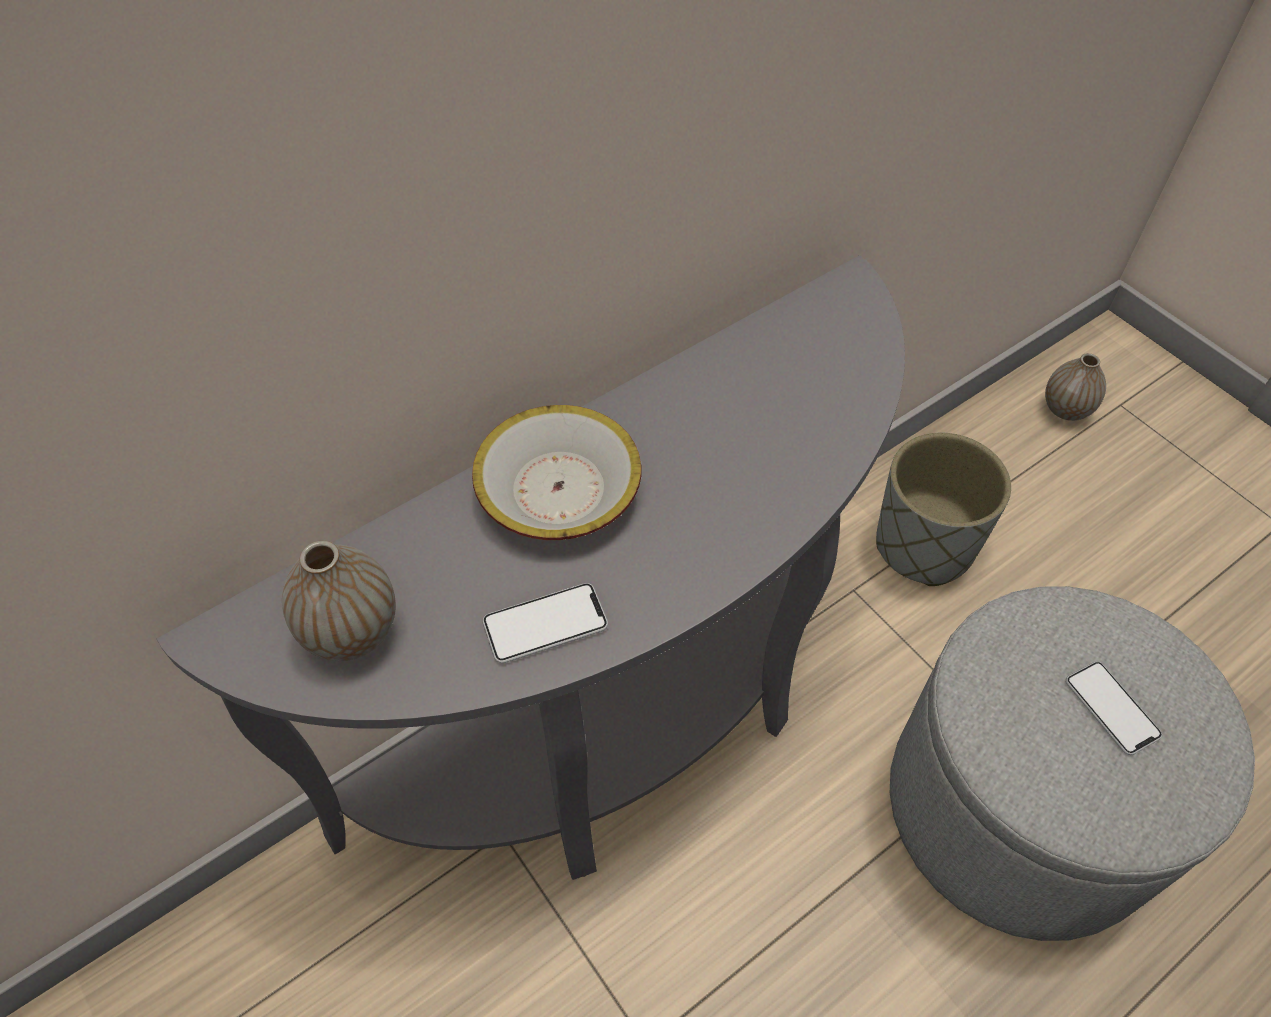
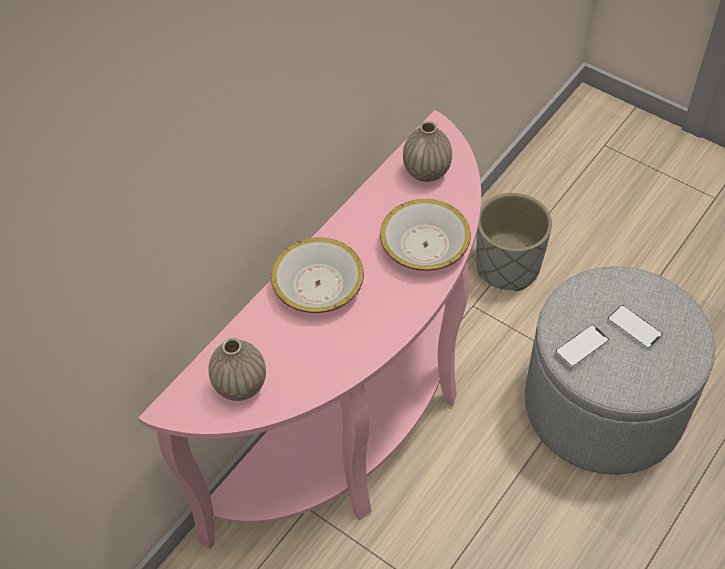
camera: 15 degrees left, 0 degrees up
(545, 624) = (339, 355): phone -> phone (582, 346)
(626, 728) = (361, 427): grey console table -> pink console table
(768, 469) = (425, 245): none -> bowl
(1065, 409) = (571, 156): vase -> vase (426, 172)

